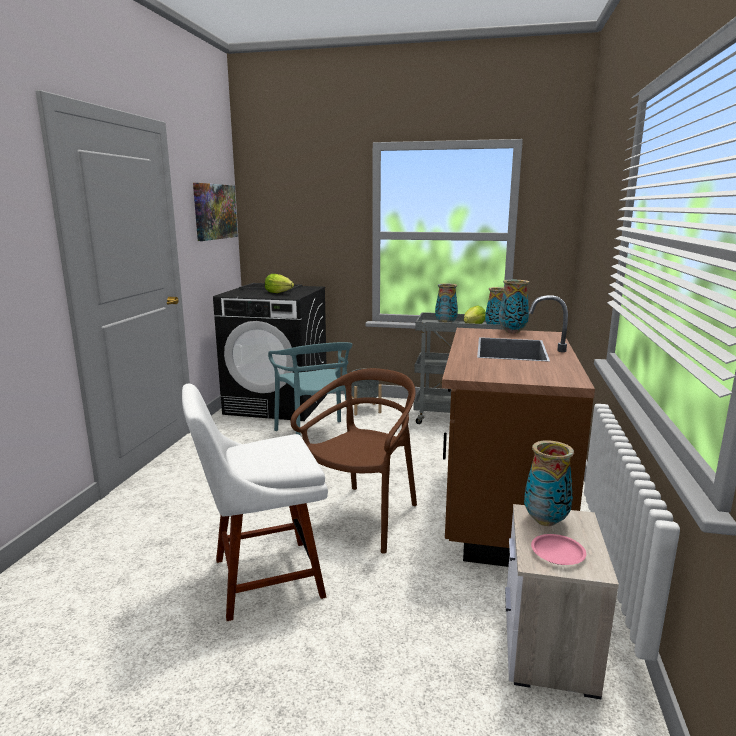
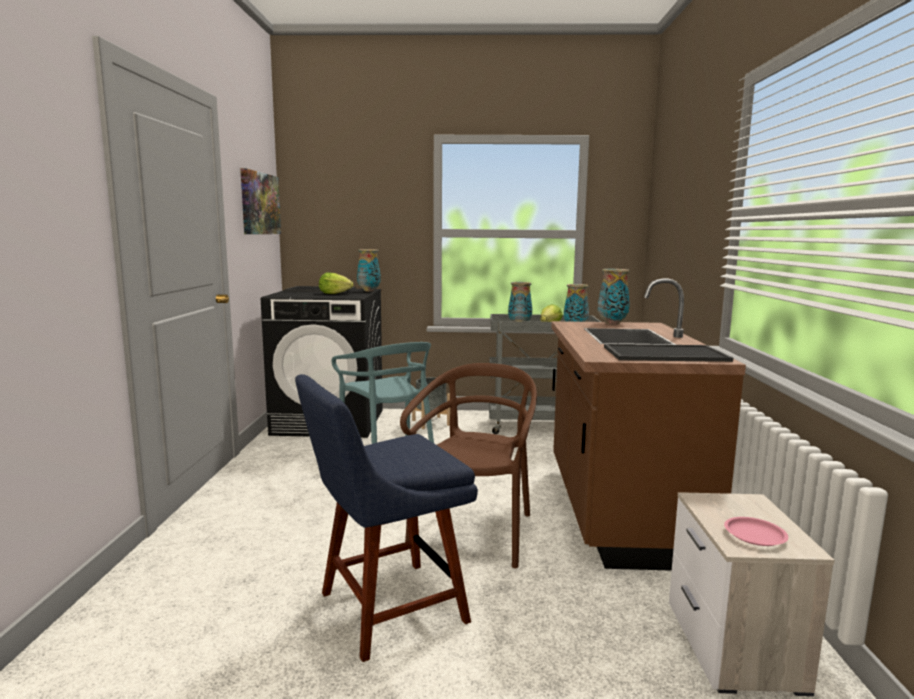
camera: 10 degrees left, 5 degrees down
(261, 579) = (385, 609): white chair -> blue chair
(525, 373) = (664, 354): none -> tray
(545, 520) = (721, 505): vase -> vase (369, 290)

